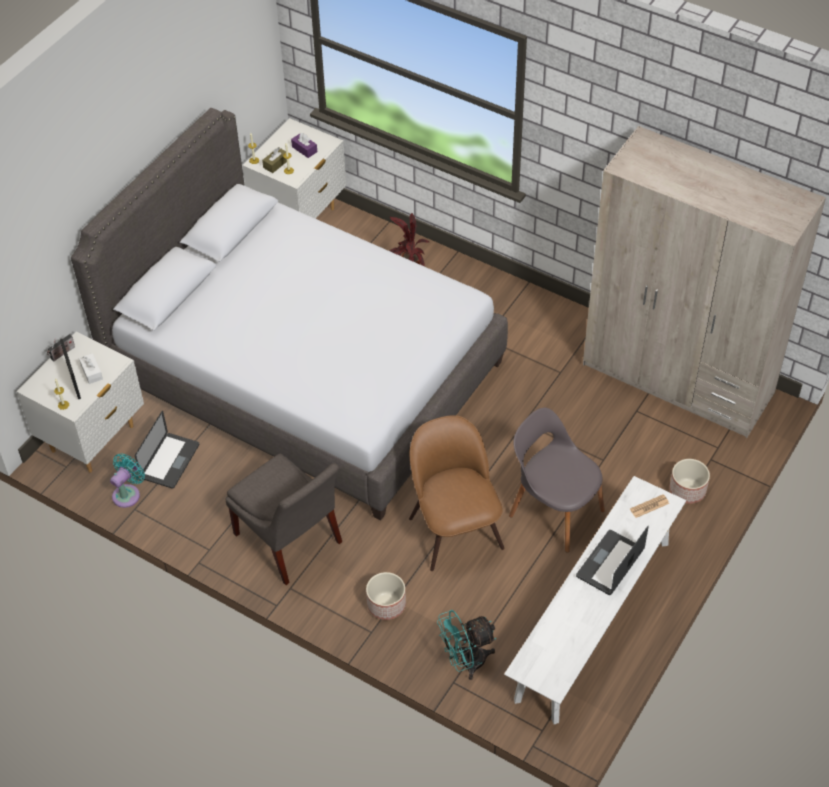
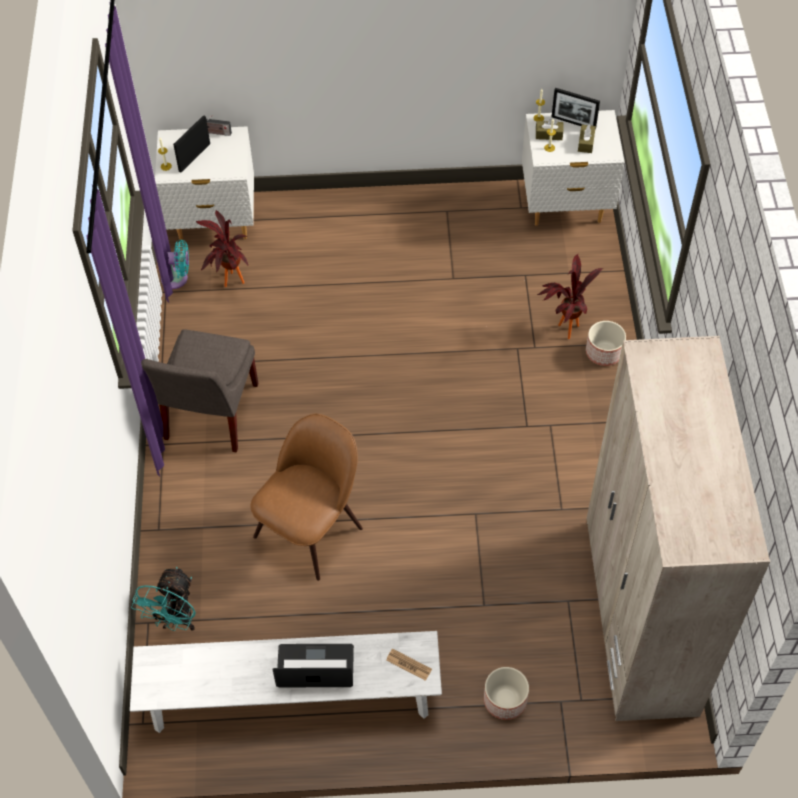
camera: 55 degrees right, 5 degrees up
(91, 372) = (212, 162): white tissue box -> none
(170, 461) = (230, 284): laptop -> potted plant
(278, 145) = (573, 122): none -> picture frame
(304, 149) = (586, 143): purple tissue box -> brown tissue box
(305, 373) = (395, 316): grey bed -> none
(387, 605) = (194, 524): planter -> planter (604, 353)
(466, 662) = (175, 620): turquoise fan -> turquoise fan turned 105 degrees counterclockwise
(554, 511) = (391, 597): grey chair -> none

